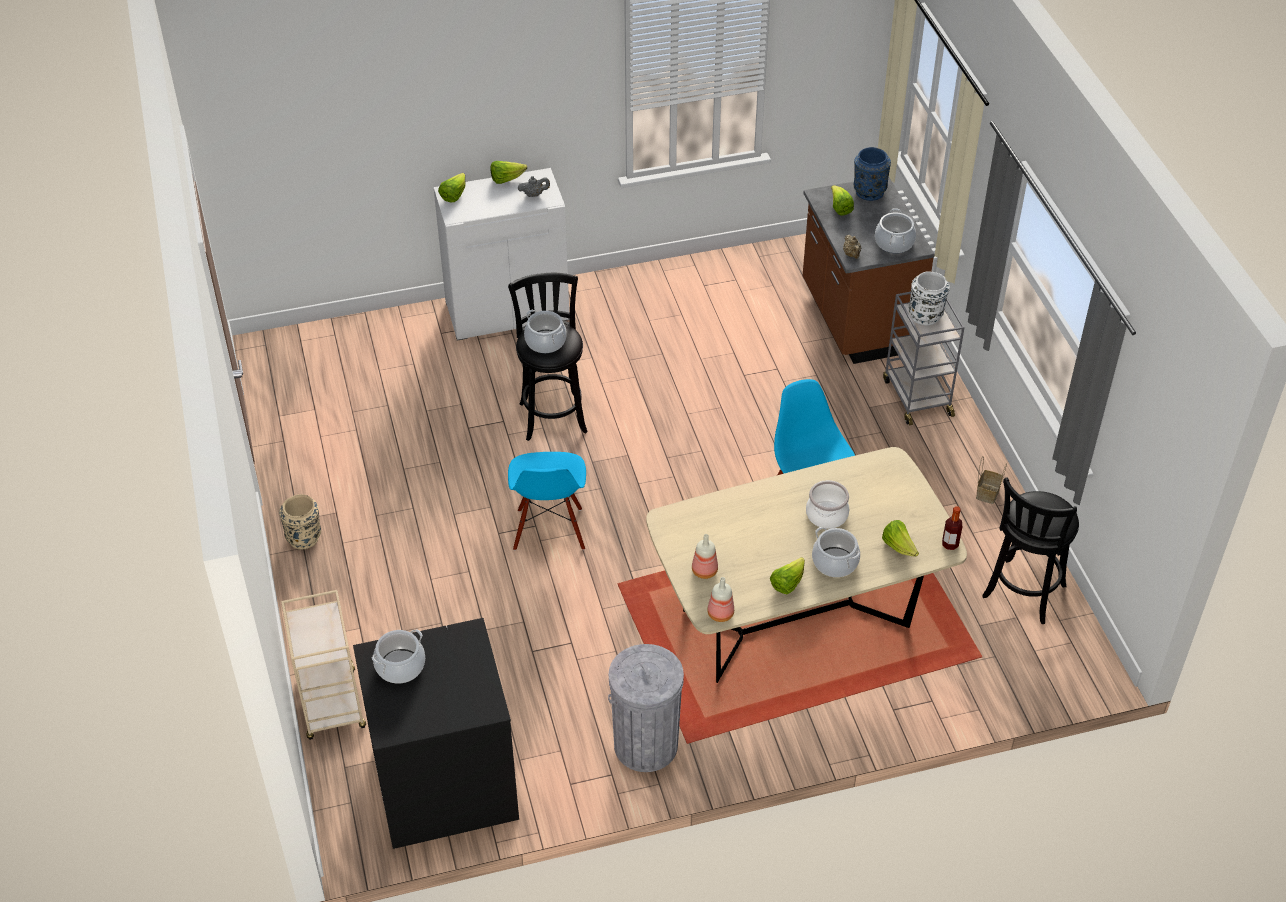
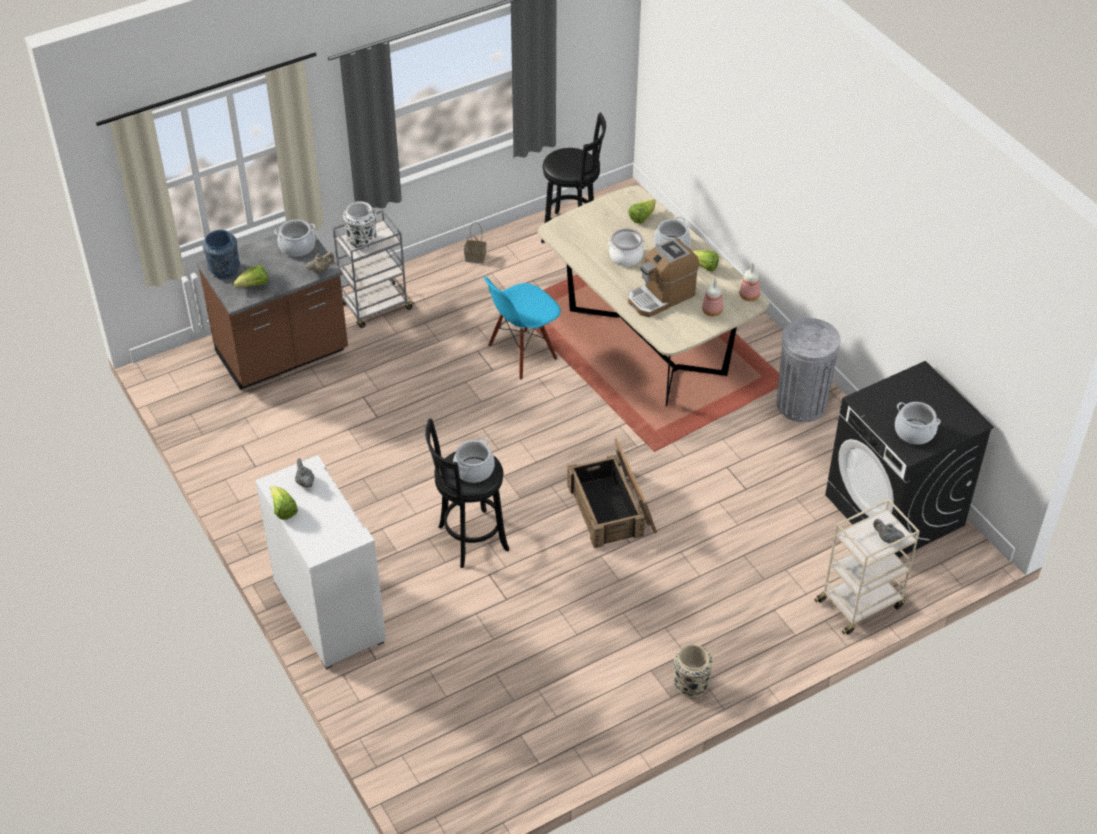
camera: 105 degrees left, 0 degrees up
(309, 642) = (887, 538): none -> grey teapot
(454, 195) = (321, 546): lettuce -> none
(549, 530) = (612, 508): blue chair -> crate
(744, 530) = (661, 296): none -> coffee machine
(950, 544) = (628, 194): bottle -> none

